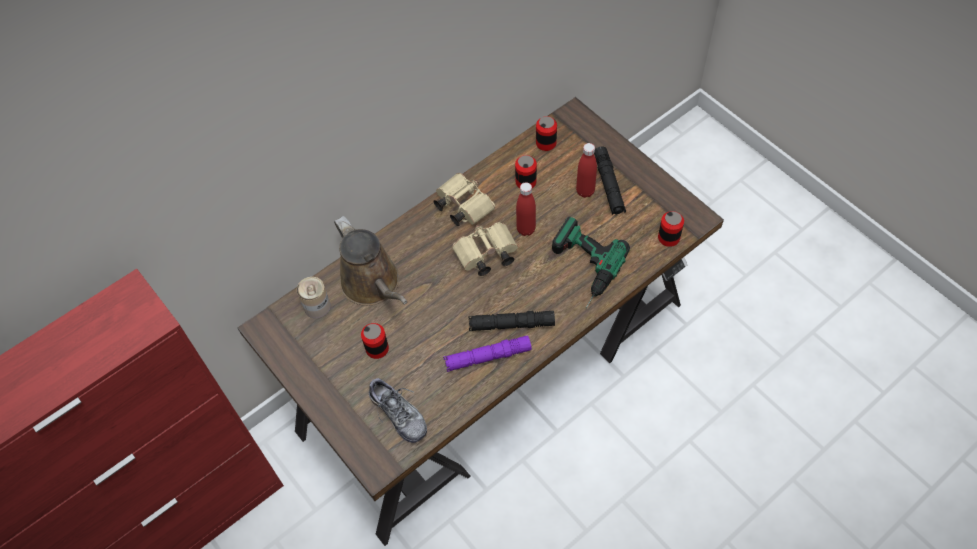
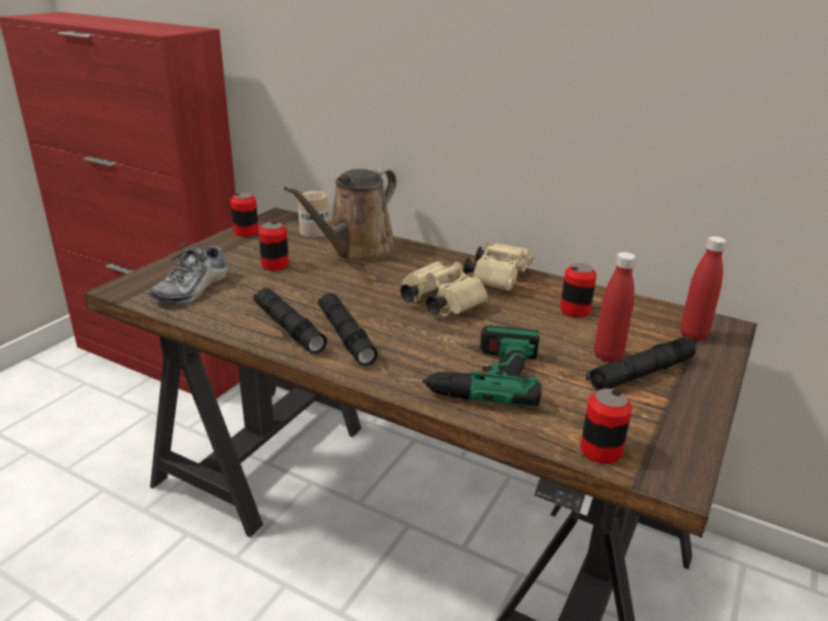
camera: 65 degrees right, 30 degrees down
(487, 357) = (289, 328): purple flashlight -> black flashlight
(526, 229) = (501, 322): red bottle -> red bottle (693, 335)
(546, 143) = (651, 314): can -> can (246, 232)

